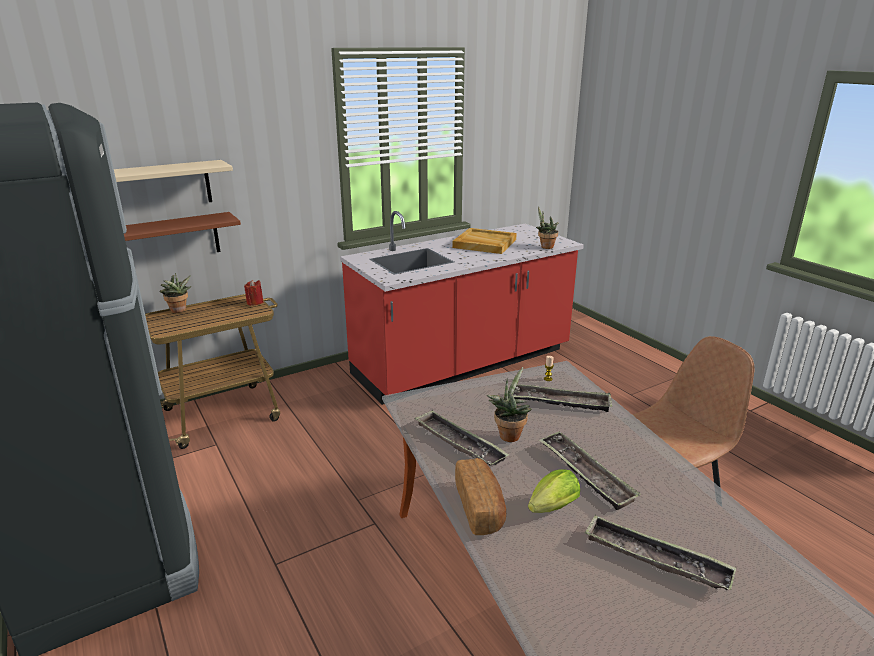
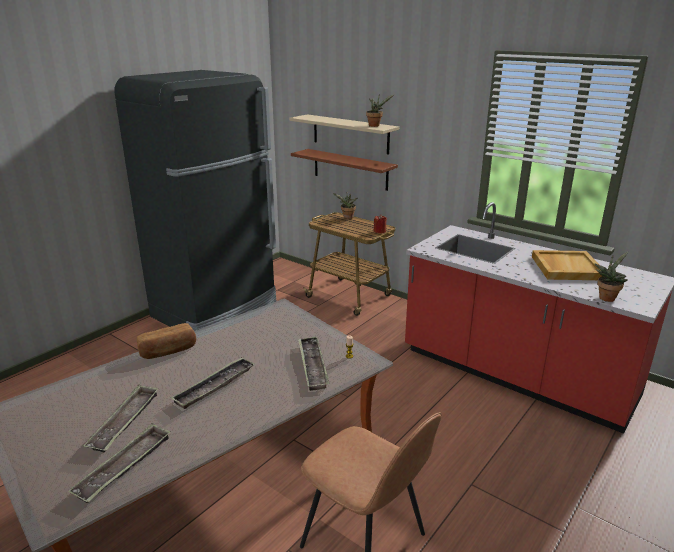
camera: 70 degrees right, 0 degrees up
(459, 443) = (236, 333): tray -> tray (124, 466)
(508, 434) = (254, 349): potted plant -> potted plant (375, 125)
(550, 509) = (171, 376): lettuce -> none

